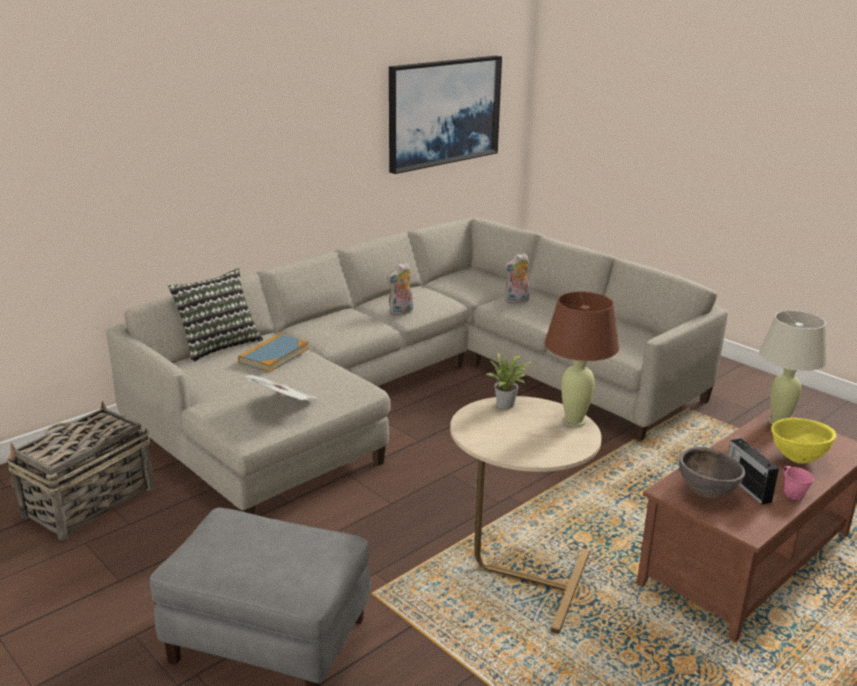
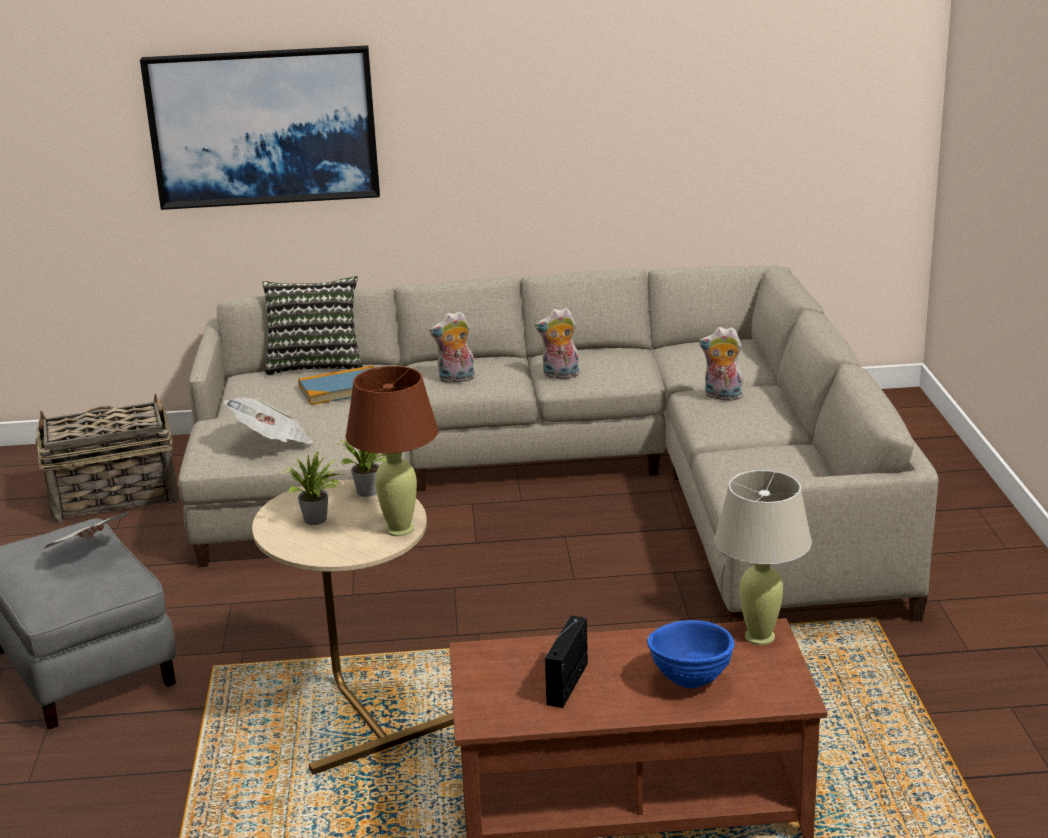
camera: 40 degrees right, 0 degrees up
(269, 533) = (90, 552): none -> newspaper
(340, 330) = (456, 379): none -> plush toy
(444, 112) = (749, 103): picture -> picture (263, 127)
(511, 434) = (317, 520): none -> potted plant
(706, 494) = (508, 671): brown bowl -> none
(793, 494) = (605, 711): pink mug -> none
(797, 459) = (690, 681): yellow bowl -> blue bowl

